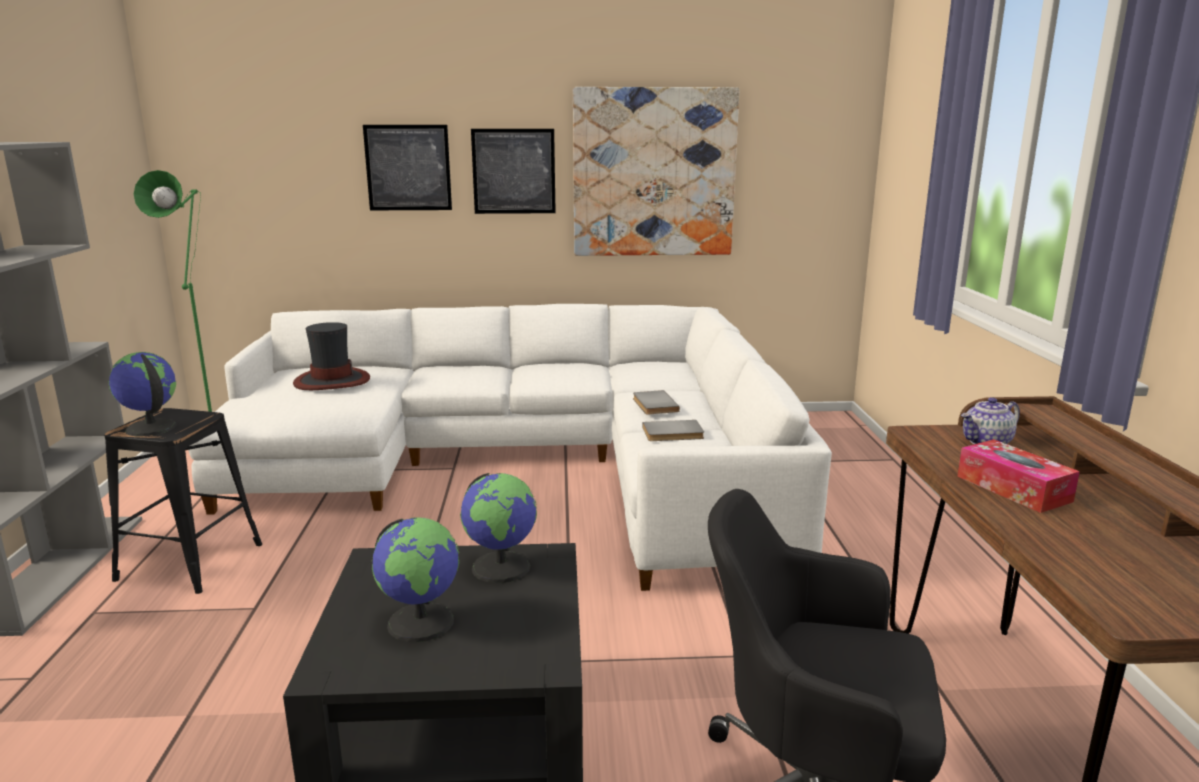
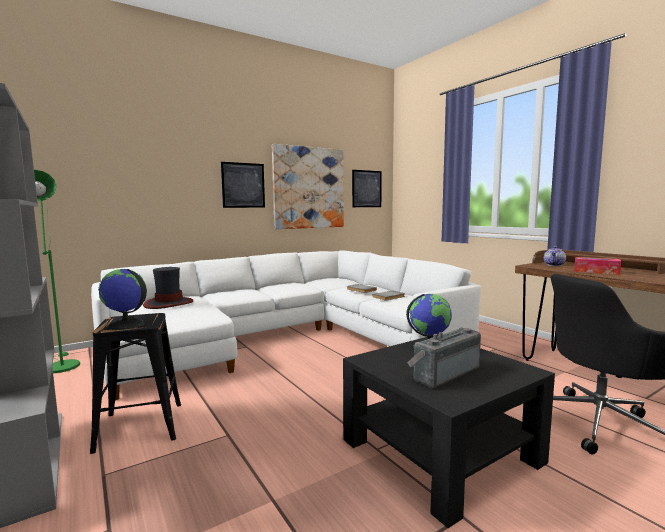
camera: 30 degrees left, 10 degrees down
(408, 168) = (185, 181): picture -> picture (366, 189)
(421, 621) = (443, 373): globe -> radio

